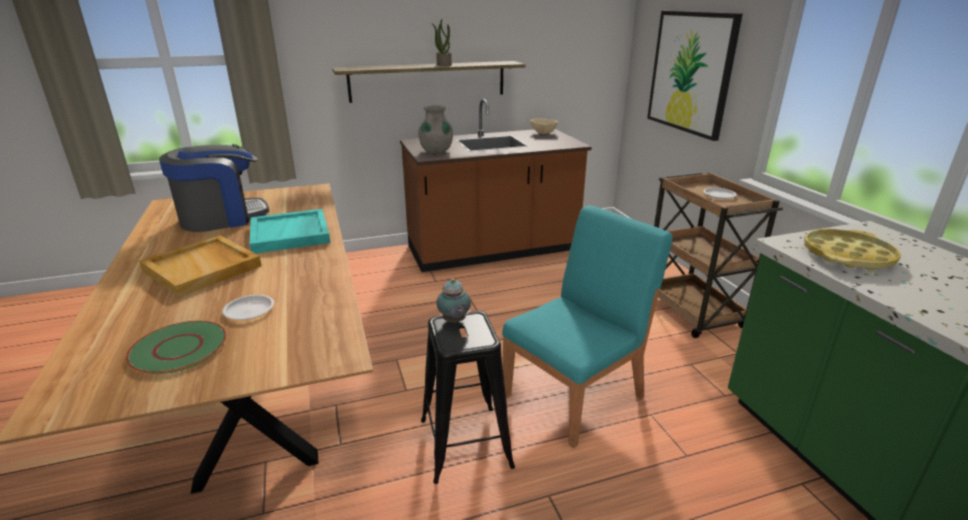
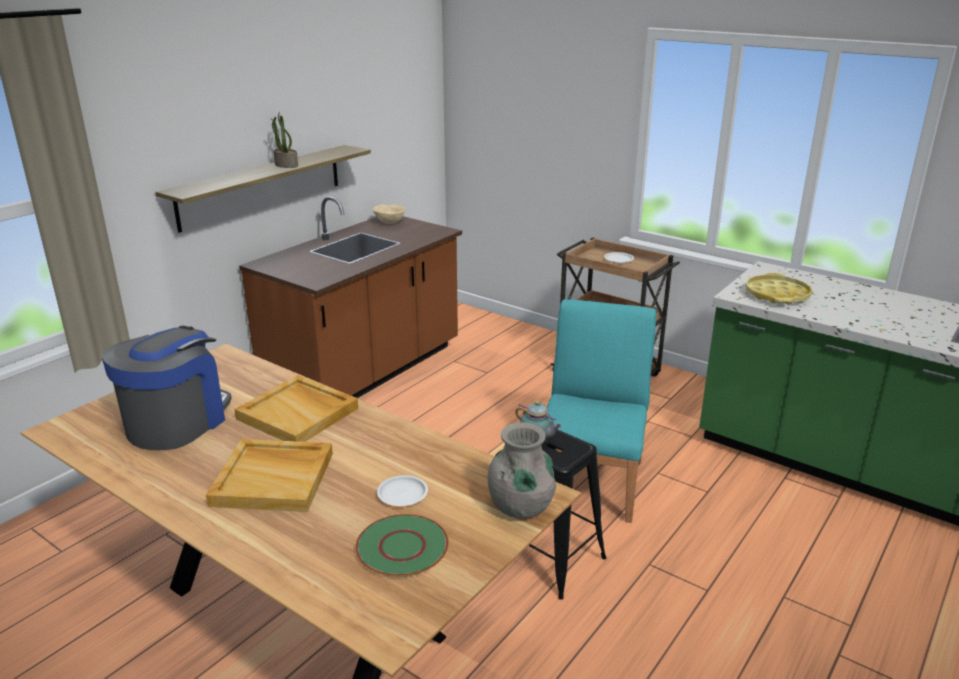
camera: 35 degrees left, 0 degrees up
(291, 234) = (299, 413): turquoise tray -> beige tray
(436, 151) = (313, 272): grey vase -> grey vase (521, 507)
(690, 72) = (536, 138): picture -> none

